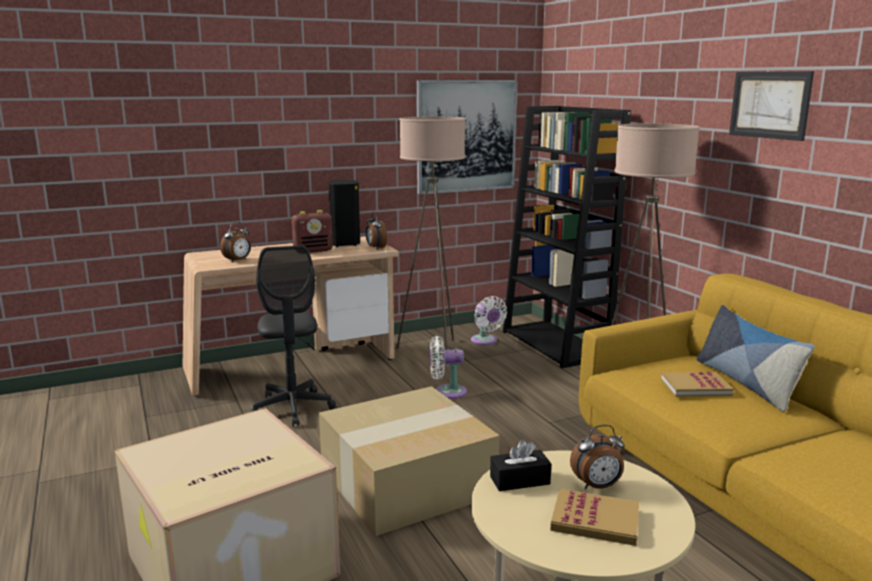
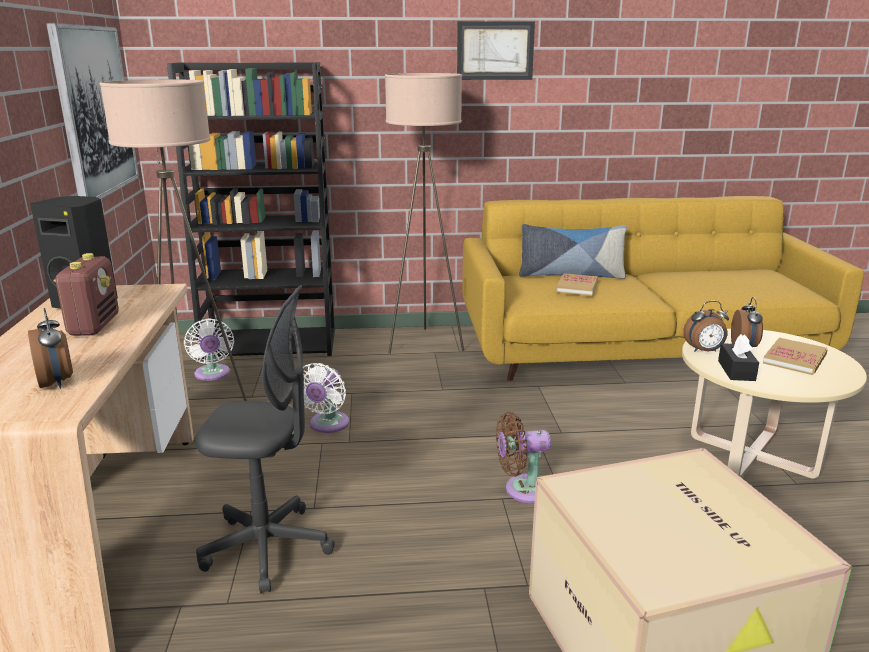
camera: 70 degrees left, 5 degrees up
(375, 248) = (149, 291): alarm clock -> alarm clock (704, 351)
(406, 483) = (523, 490): cardboard box -> brown fan
(485, 341) = (212, 375): white fan -> white fan turned 75 degrees clockwise

